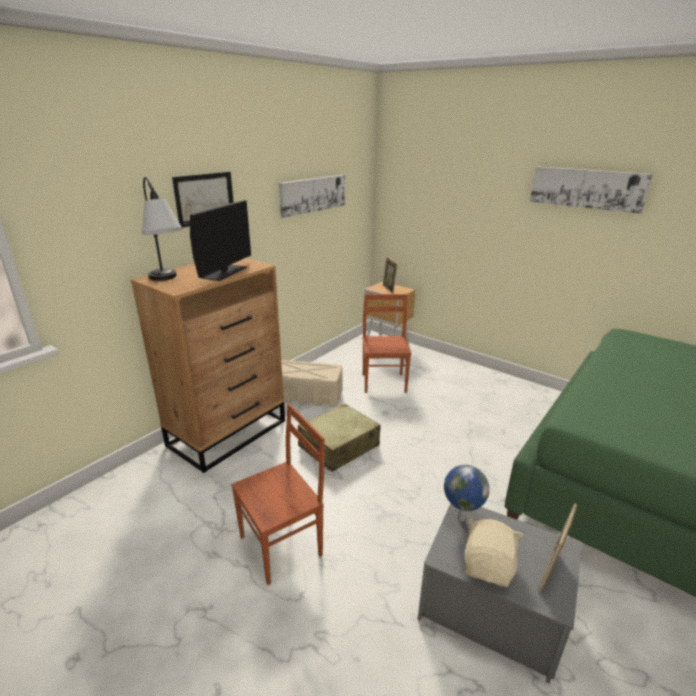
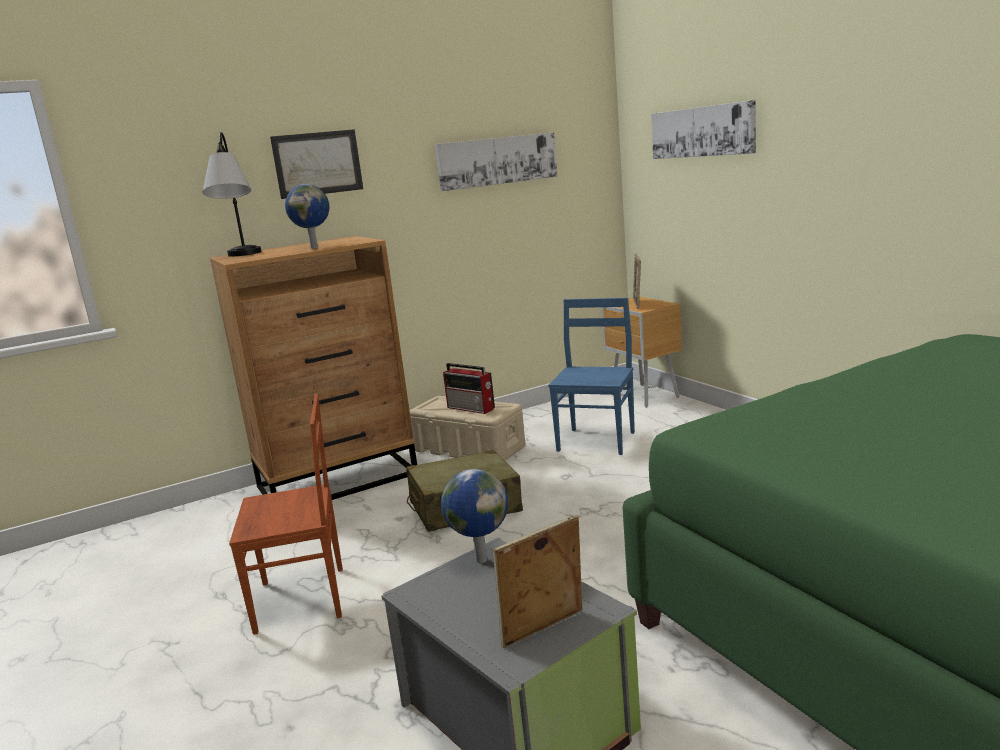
camera: 25 degrees right, 10 degrees down
(224, 272) = (314, 247): monitor -> globe
(311, 370) = (471, 408): none -> radio
(384, 382) = (597, 441): brown chair -> blue chair
(488, 566) = (462, 611): beige plush toy -> none
(587, 188) = (894, 92): picture -> picture (702, 131)

